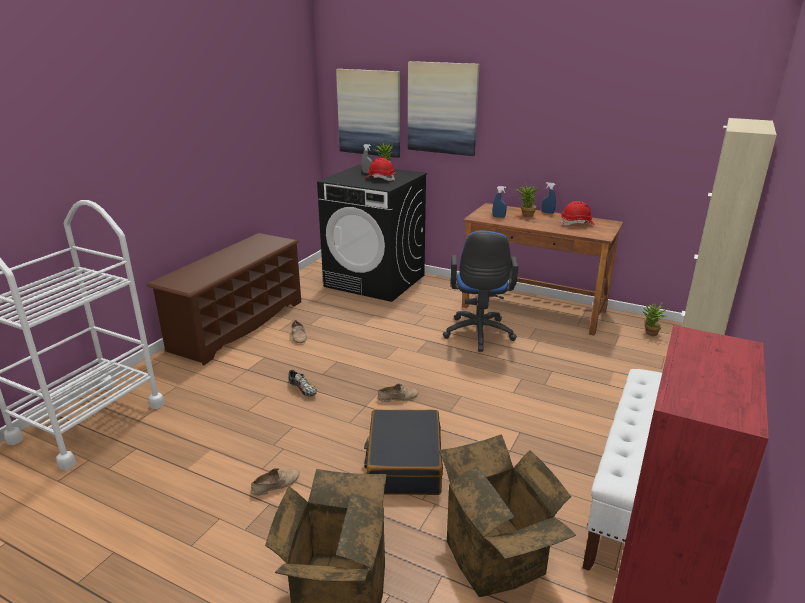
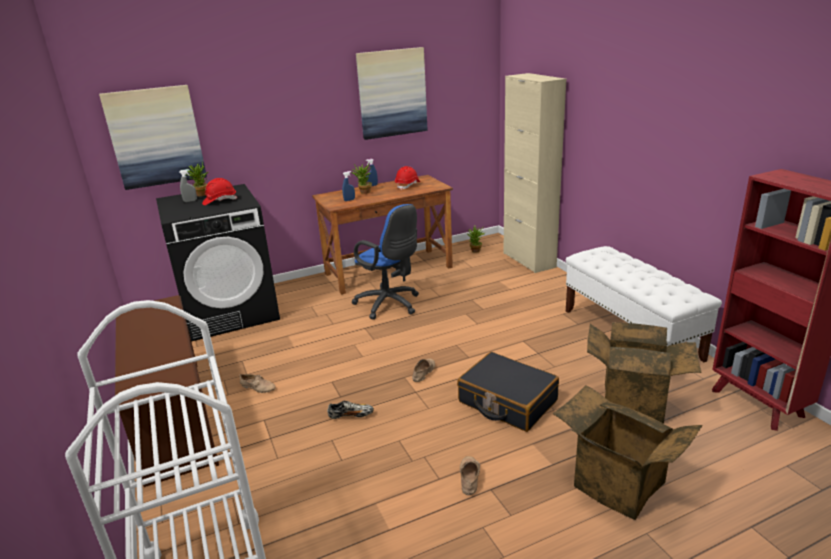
camera: 50 degrees left, 0 degrees up
(442, 108) = (246, 115): picture -> picture (392, 93)

